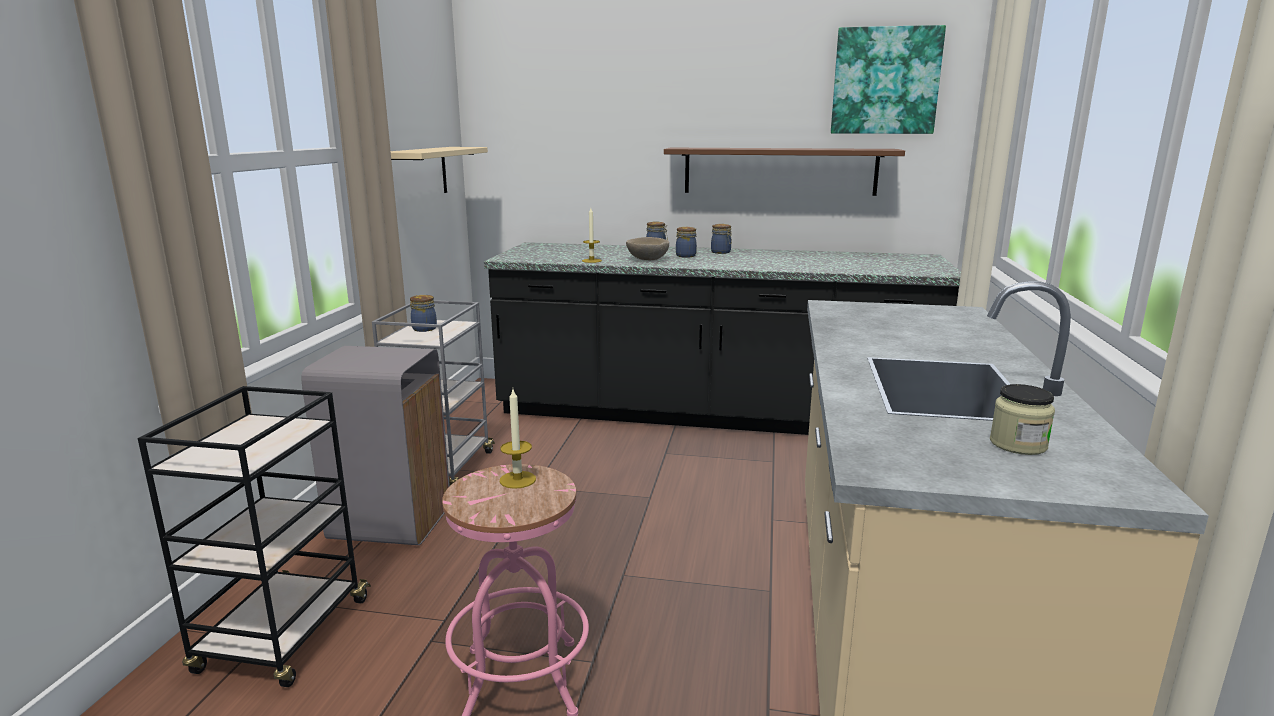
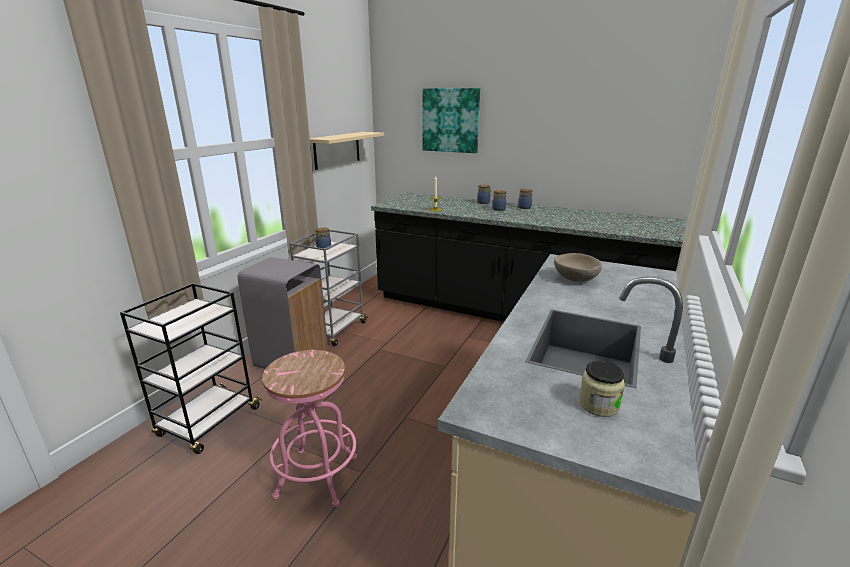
camera: 15 degrees right, 5 degrees up
(517, 479) = (314, 361): candle -> none
(647, 259) = (471, 211): beige bowl -> beige bowl (575, 279)
(779, 171) = (571, 153): brown shelf -> none
(885, 81) = (654, 91): picture -> picture (451, 120)

